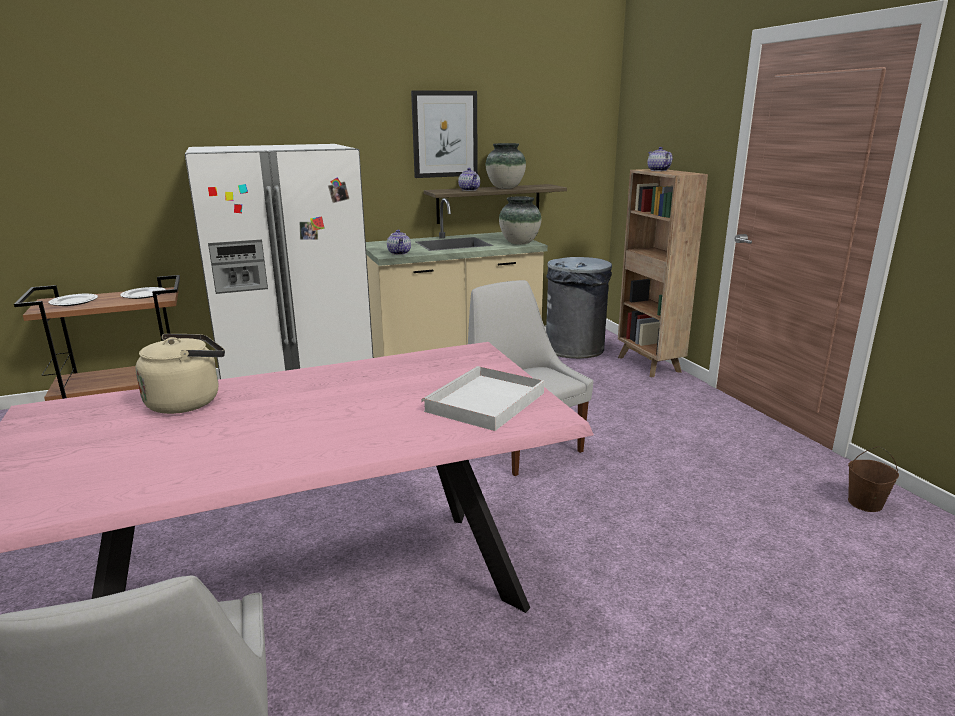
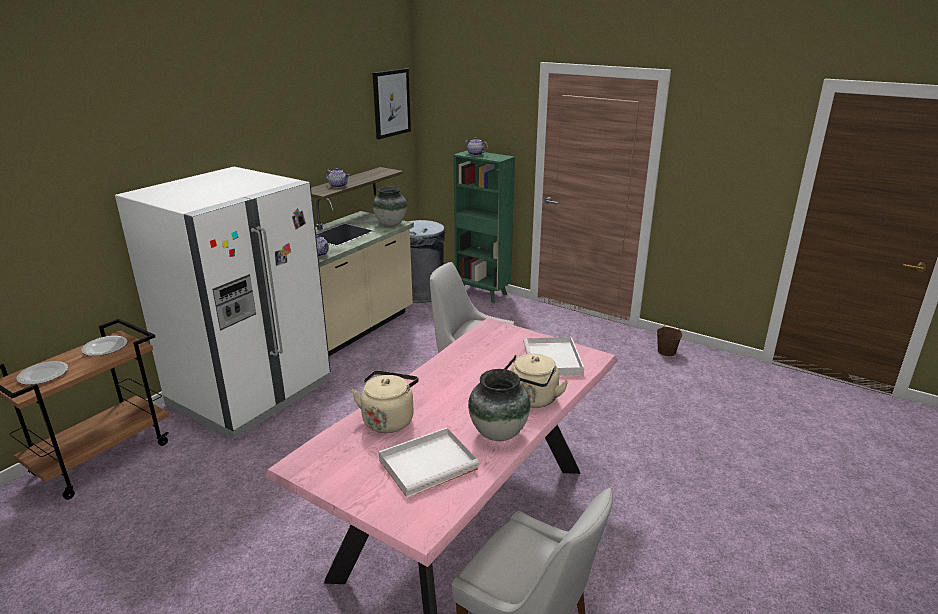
camera: 35 degrees left, 5 degrees up
(128, 457) = (429, 463): none -> white tray
(371, 436) = (532, 400): none -> beige kettle
(444, 134) = (309, 141): picture -> picture (391, 103)
(505, 188) = (360, 178): vase -> vase (498, 434)
(649, 365) = (482, 294): brown bookcase -> green bookcase

